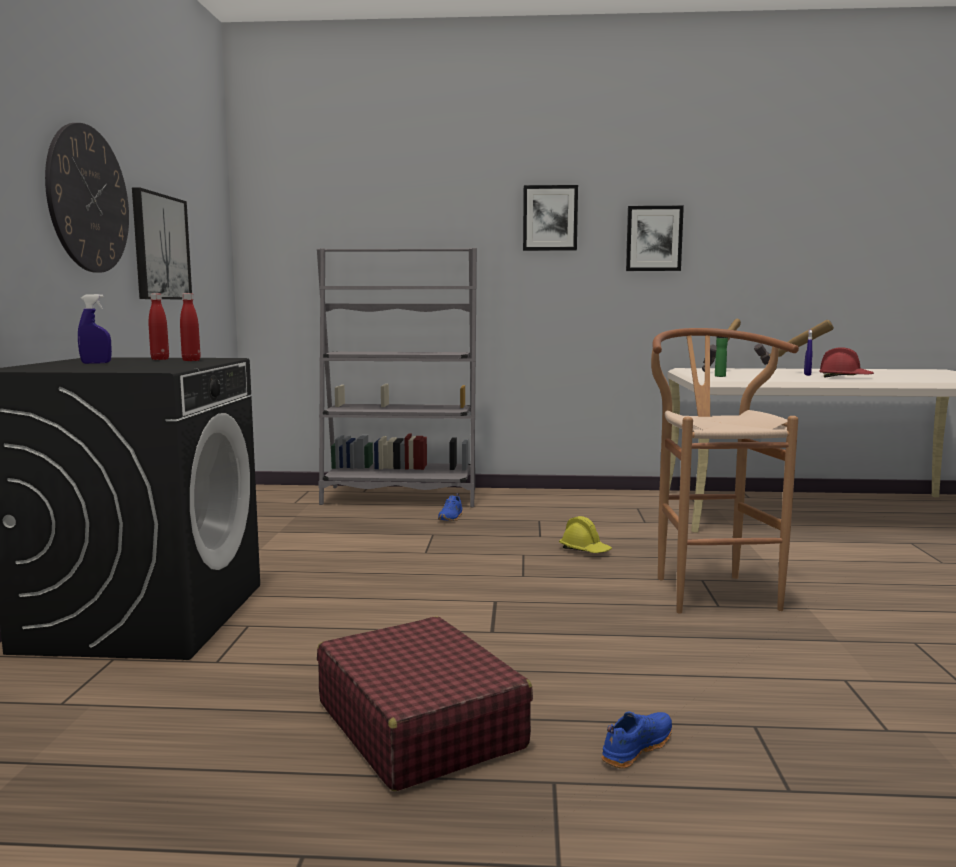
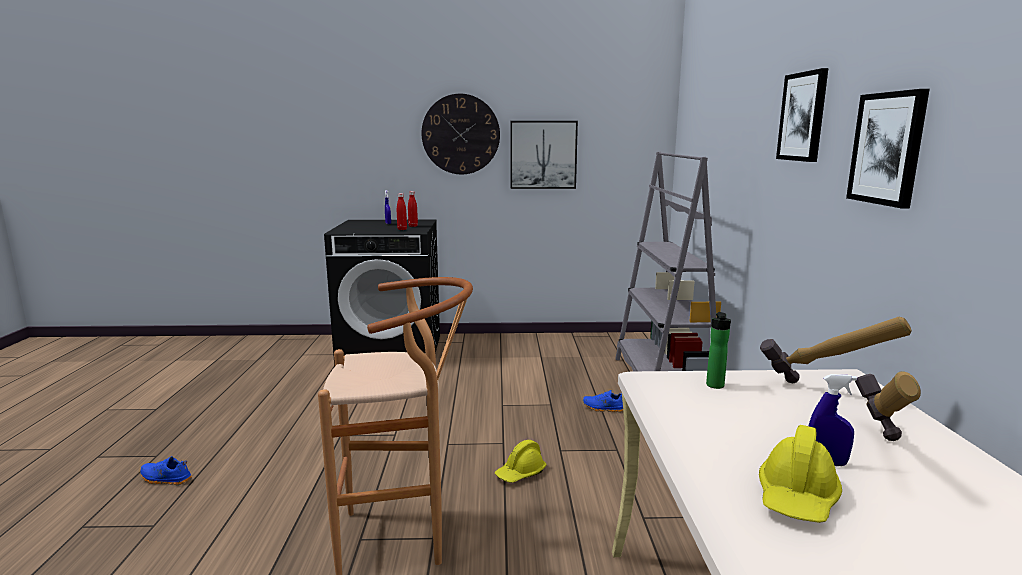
camera: 85 degrees right, 5 degrees up
(419, 724) = (235, 421): red suitcase -> none
(635, 748) = (165, 479): blue shoe -> blue shoe turned 150 degrees clockwise
(845, 377) = (797, 497): red hard hat -> yellow hard hat

